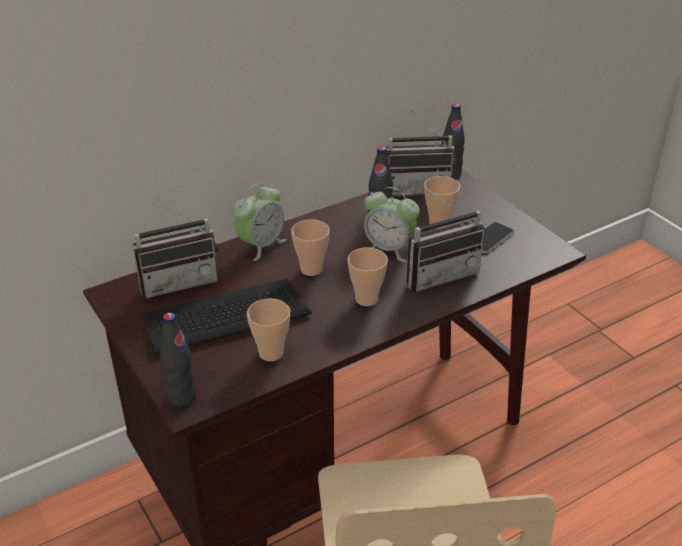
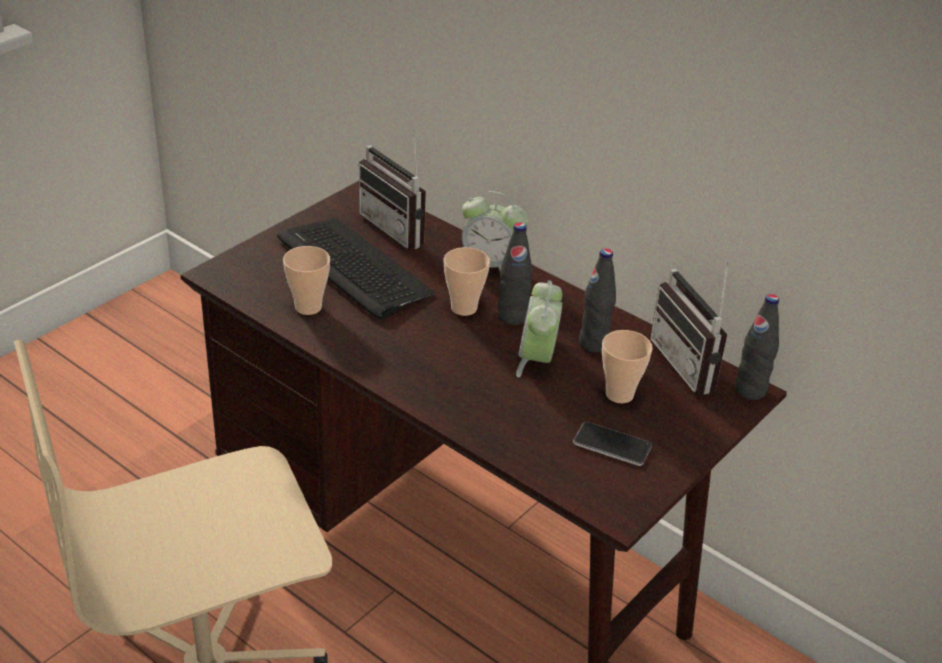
camera: 70 degrees right, 0 degrees up
(181, 396) = (228, 267): black bottle -> black bottle (512, 317)
(366, 299) = (427, 357): cup -> none
(439, 274) = (506, 407): radio -> none

